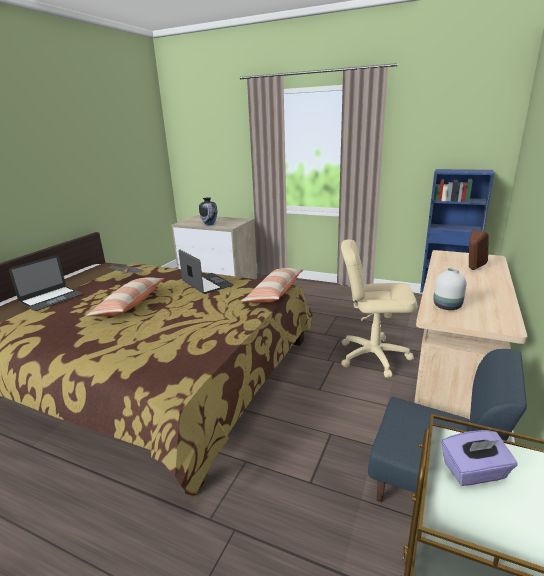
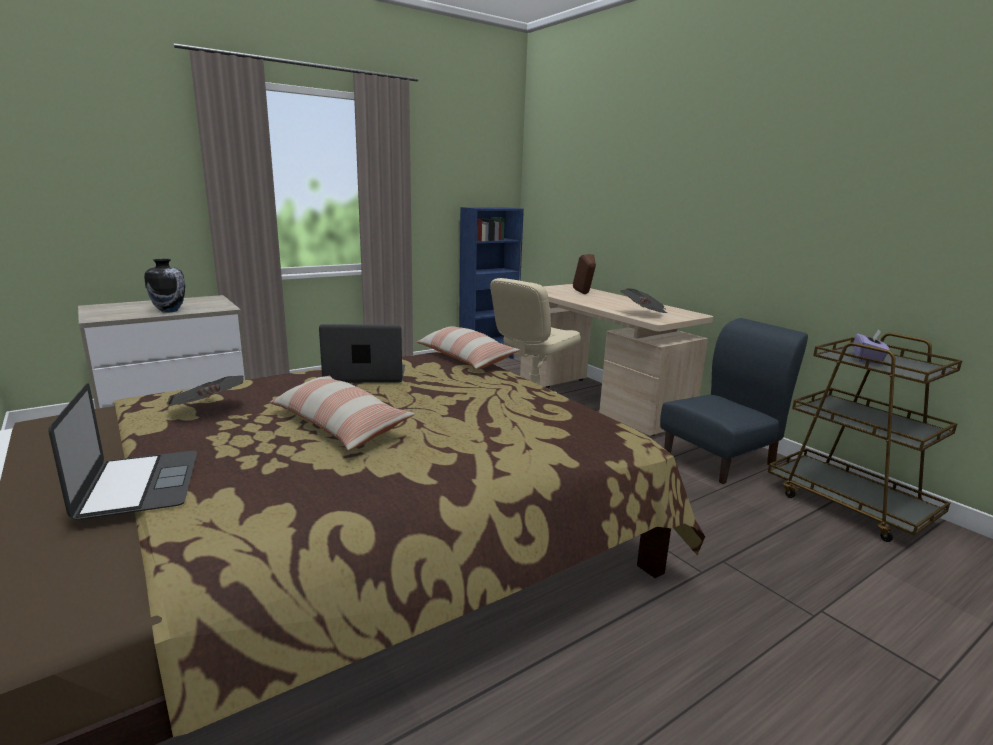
camera: 60 degrees left, 5 degrees down
(448, 306) = (644, 314): white vase -> newspaper

